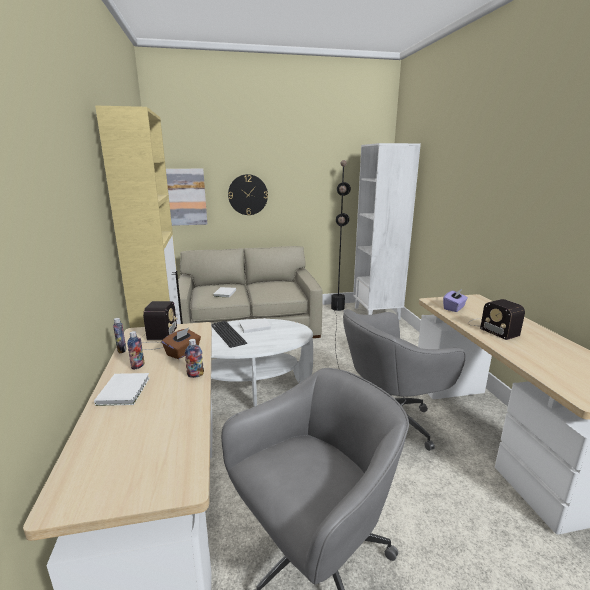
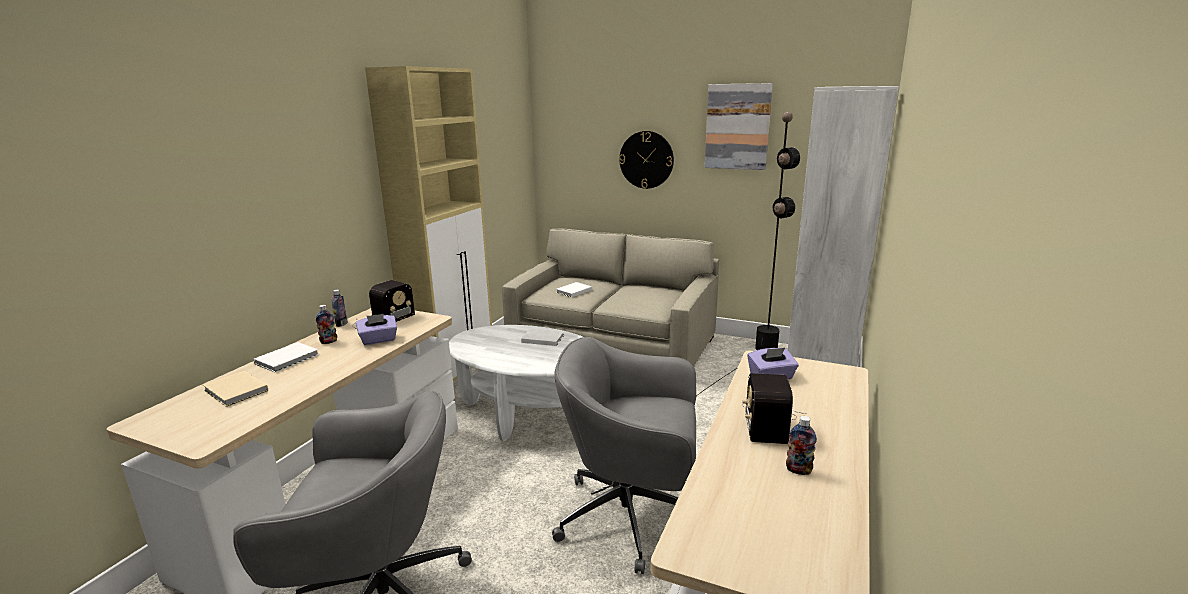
camera: 35 degrees right, 0 degrees up
(124, 433) = (236, 391): none -> beige book
(183, 352) = (378, 340): brown tissue box -> purple tissue box
(184, 197) = (567, 159): picture -> picture (737, 127)
(195, 375) = (351, 363): bottle -> bottle (798, 470)
(228, 334) = (504, 339): keyboard -> none

